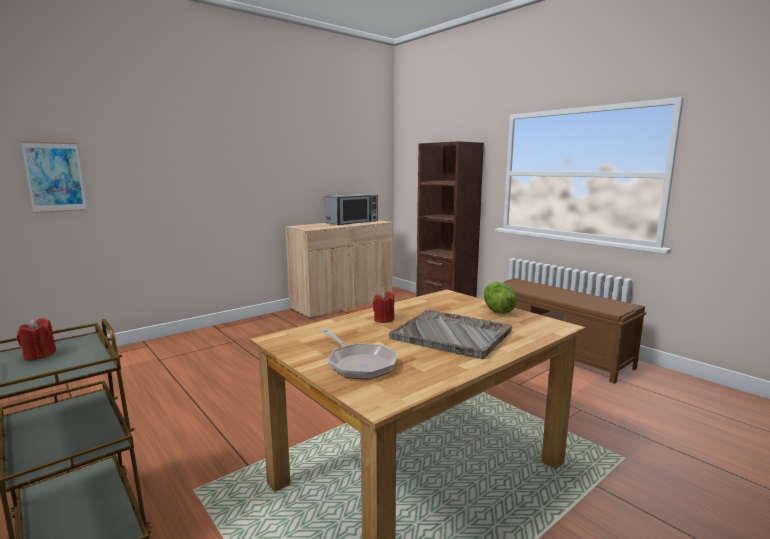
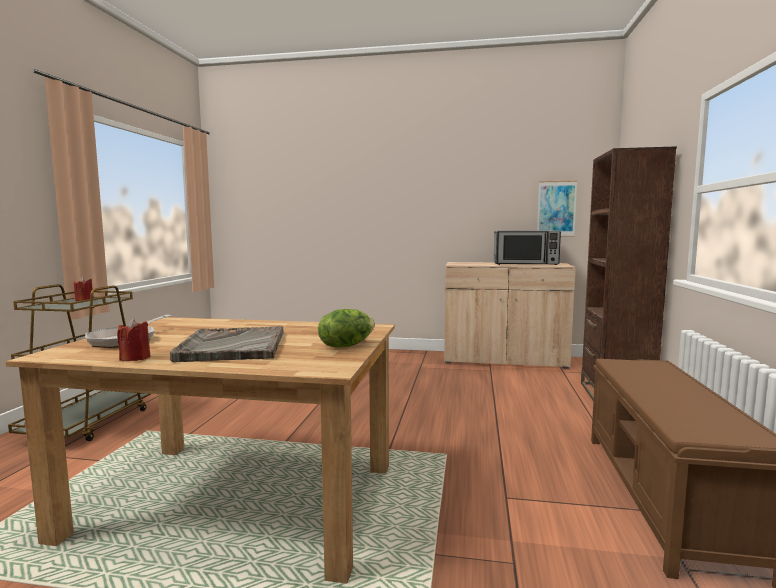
camera: 50 degrees right, 5 degrees down
(55, 177) = (265, 209): picture -> picture (556, 209)
(384, 320) = (250, 327): red candle -> red candle (135, 358)

